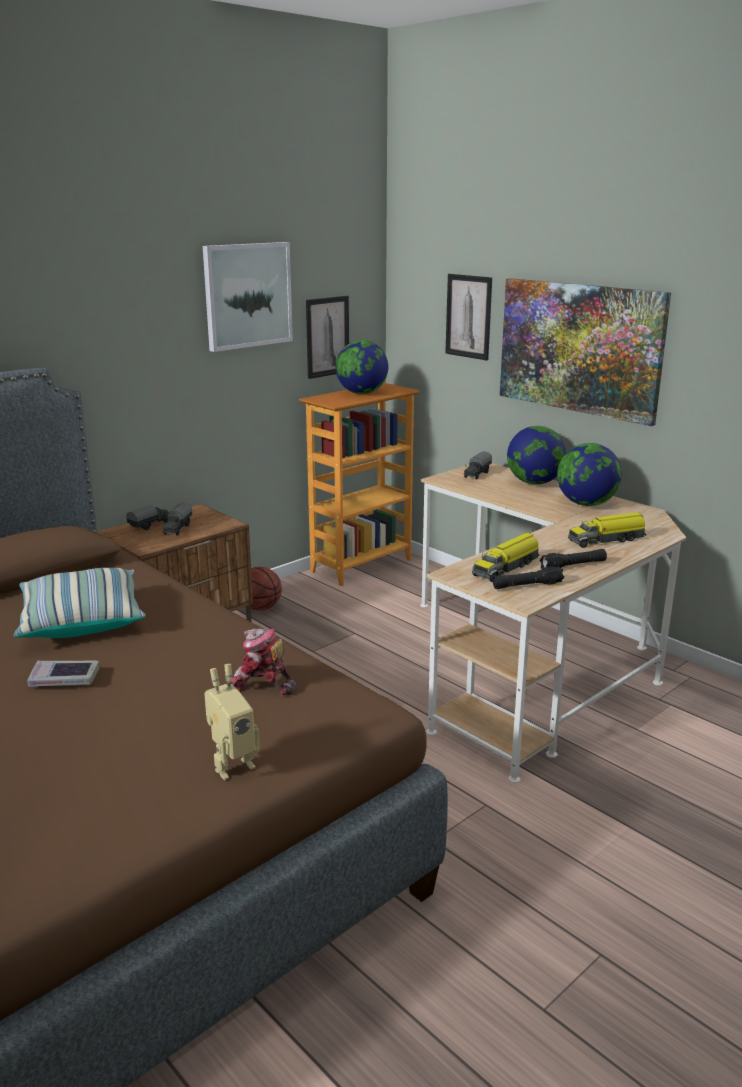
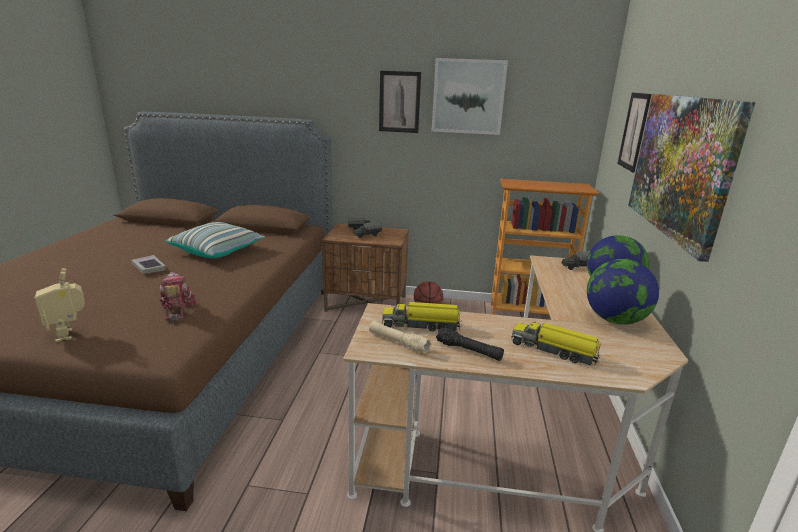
camera: 50 degrees right, 0 degrees up
(231, 765) = (69, 334): toy robot -> toy robot turned 45 degrees clockwise
(327, 337) = (537, 138): picture -> picture (399, 102)
(362, 393) = (549, 185): globe -> none
(527, 586) = (398, 342): black flashlight -> beige flashlight

